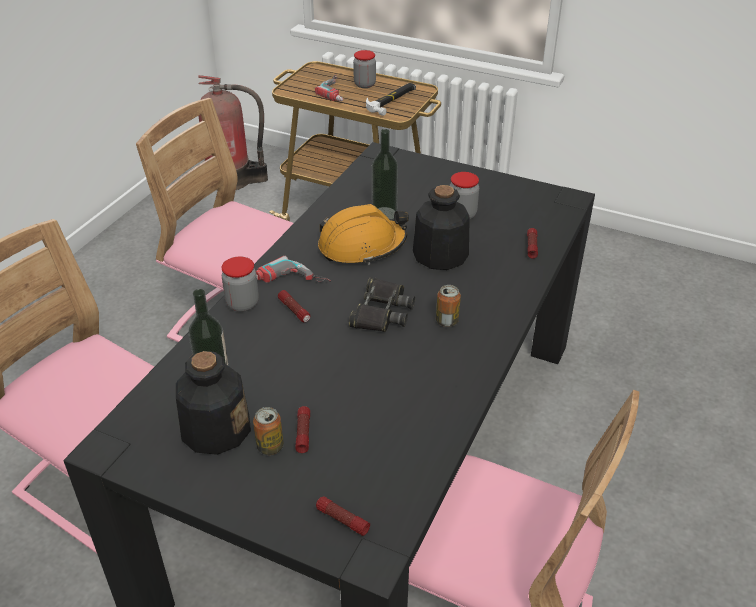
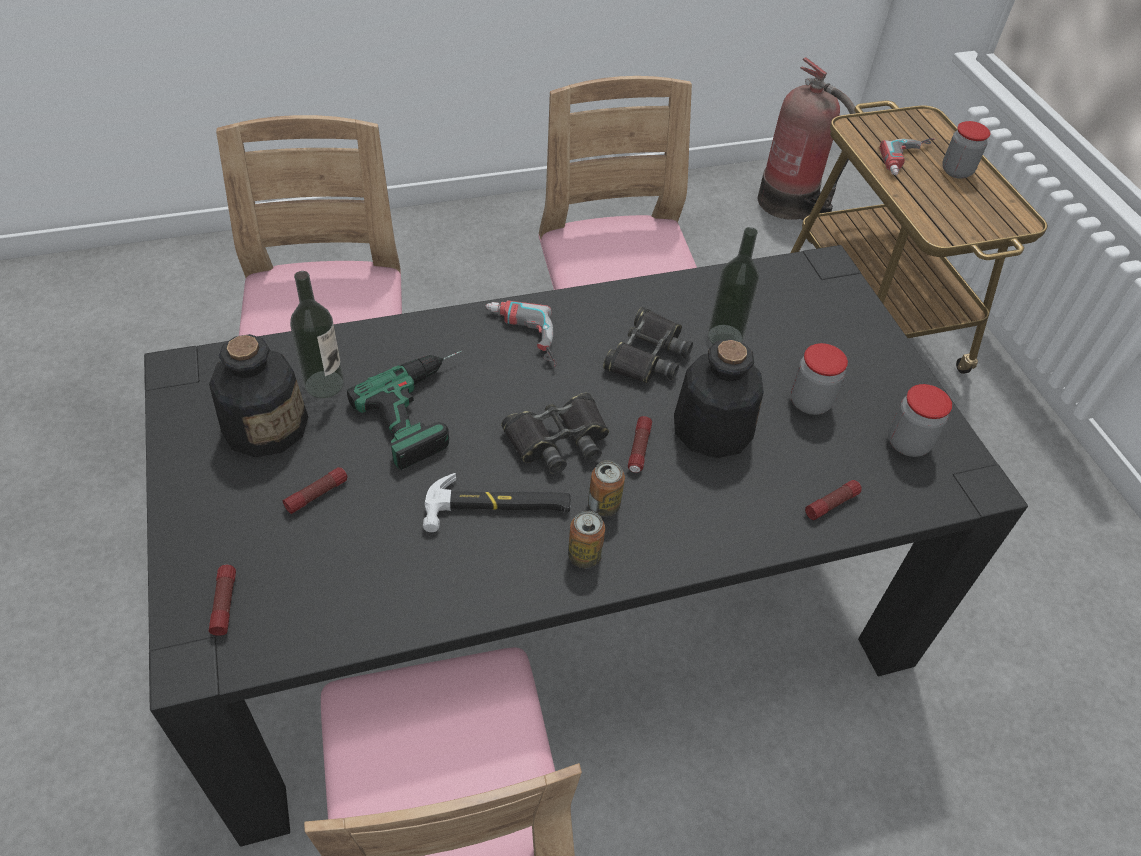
camera: 45 degrees right, 10 degrees up
(242, 303) = (455, 327): jar -> jar (908, 443)
(270, 447) = (277, 481): can -> can (584, 556)
(293, 350) = (427, 408): none -> power drill
(294, 310) = (486, 370): flashlight -> flashlight (639, 449)
(362, 246) = (647, 355): orange hard hat -> black binoculars
(392, 100) = (959, 211): hammer -> hammer (498, 508)

